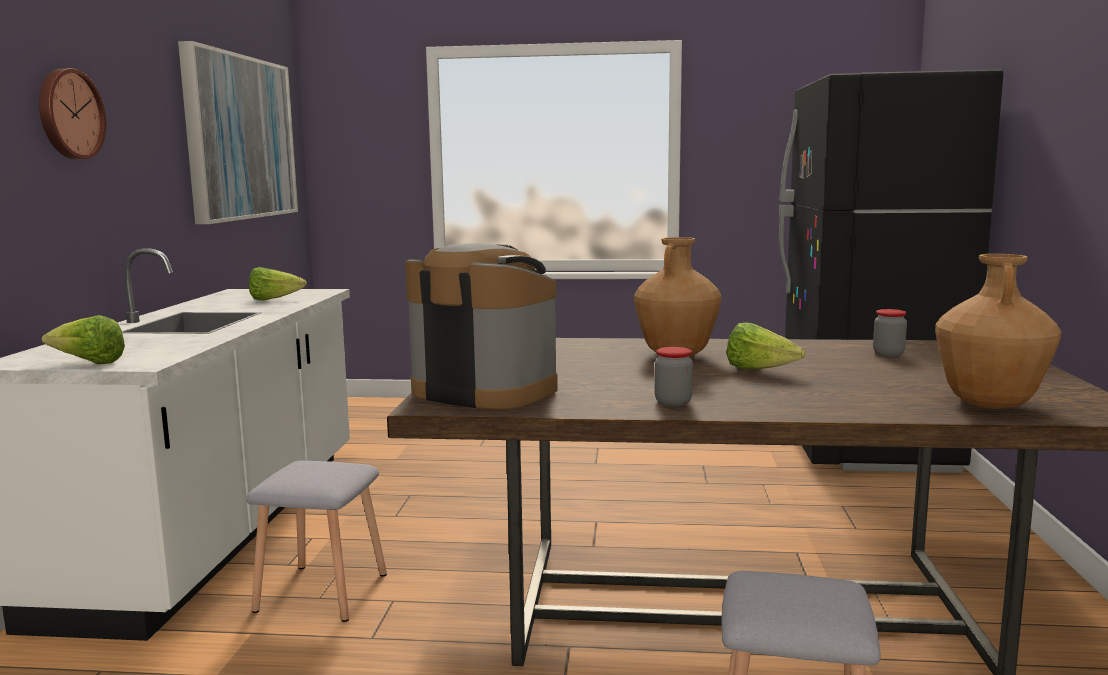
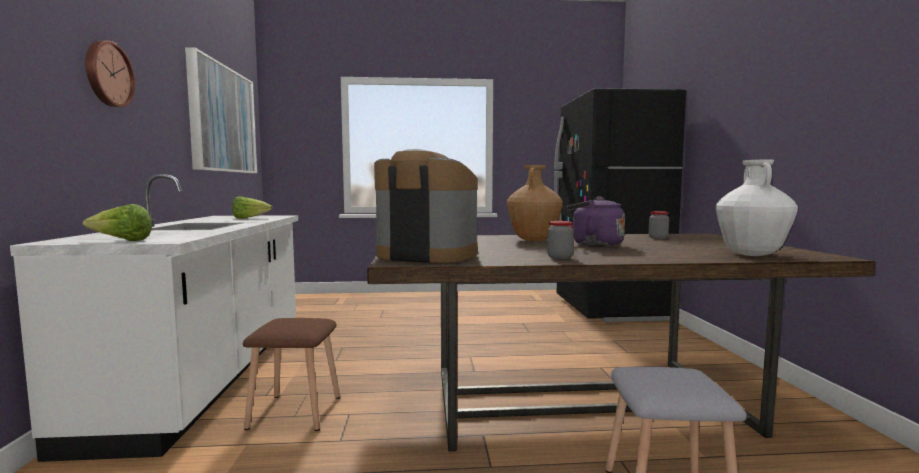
camera: 10 degrees left, 5 degrees down
(322, 591) = (295, 411): grey stool -> brown stool
(759, 370) = (593, 245): lettuce -> purple kettle
(989, 404) = (751, 254): brown vase -> white vase

